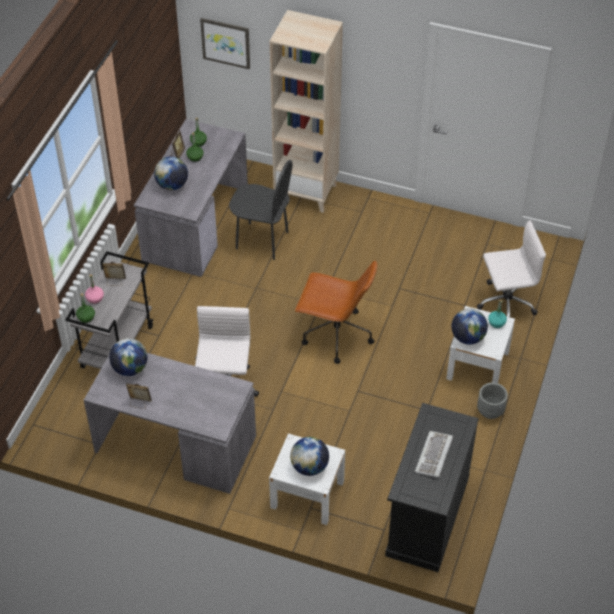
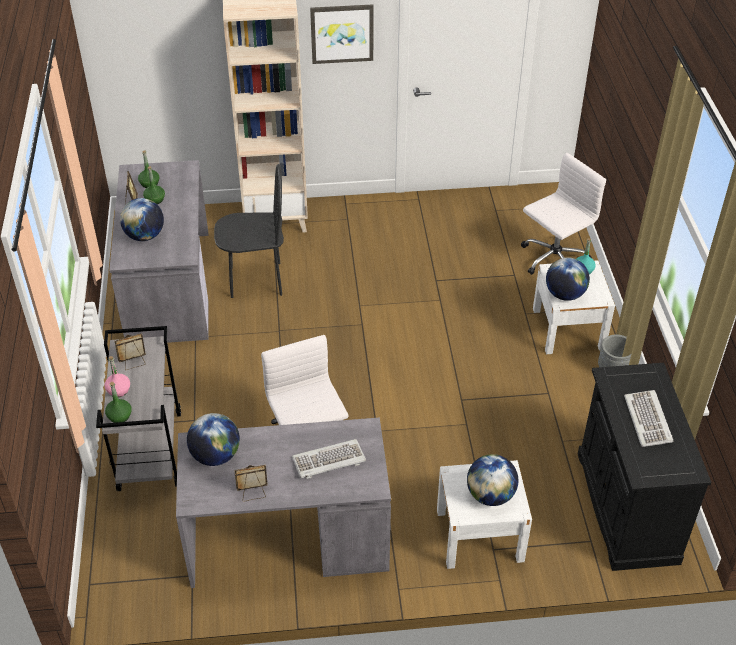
camera: 25 degrees left, 5 degrees down
(200, 400) = (329, 461): none -> keyboard
(226, 42) = (147, 57): picture -> picture (342, 33)
(335, 335) = (399, 350): brown office chair -> none

